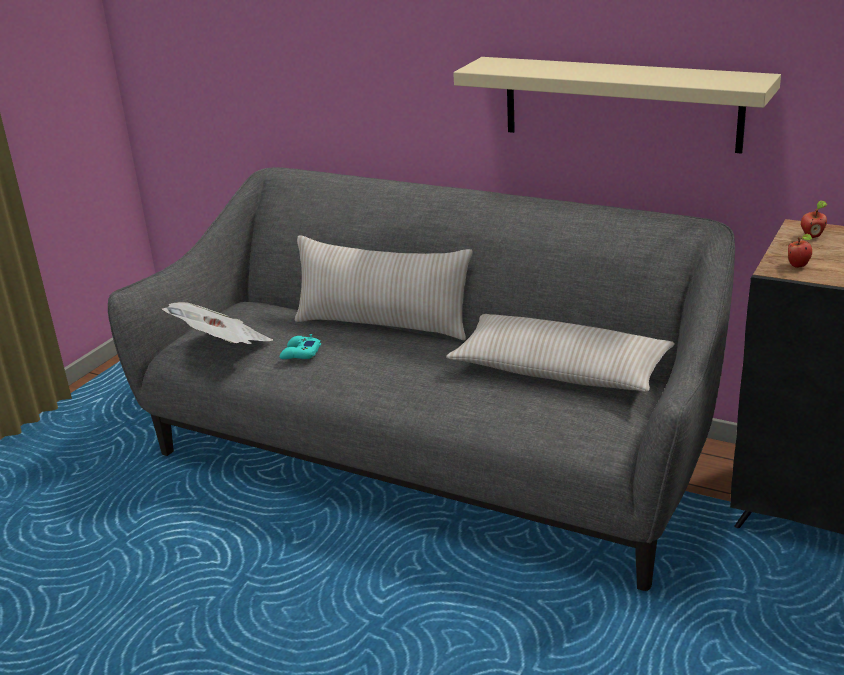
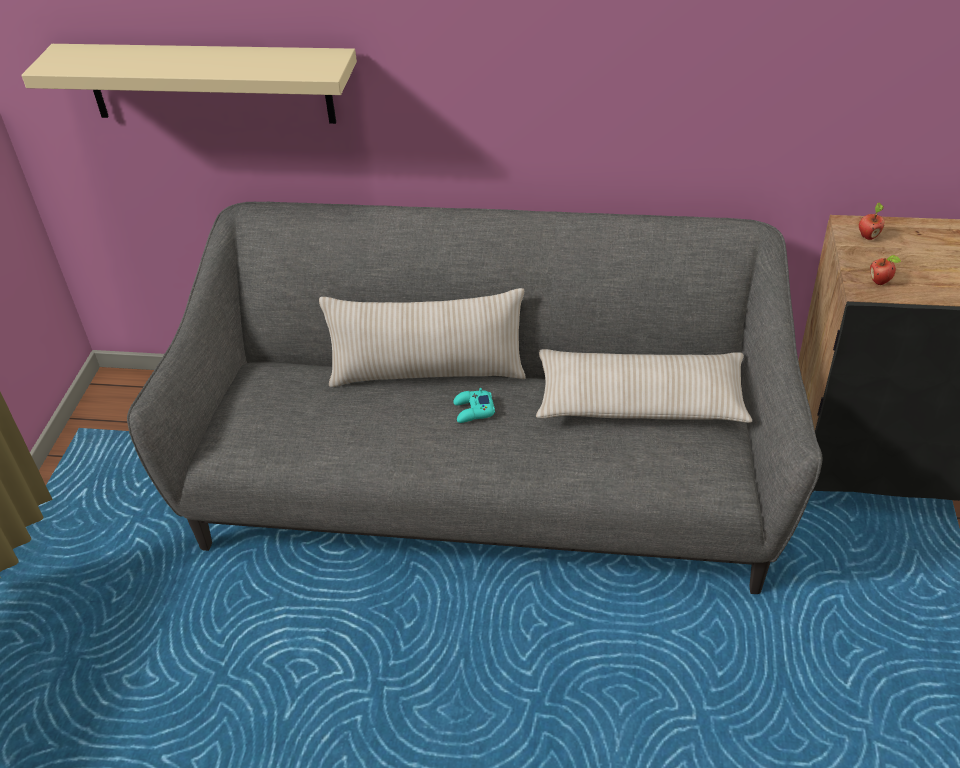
camera: 20 degrees left, 15 degrees up
(222, 347) = (272, 442): newspaper -> none
(300, 353) = (365, 433): turquoise game controller -> turquoise game controller (473, 410)
(620, 103) = (658, 113): beige shelf -> beige shelf (209, 83)

